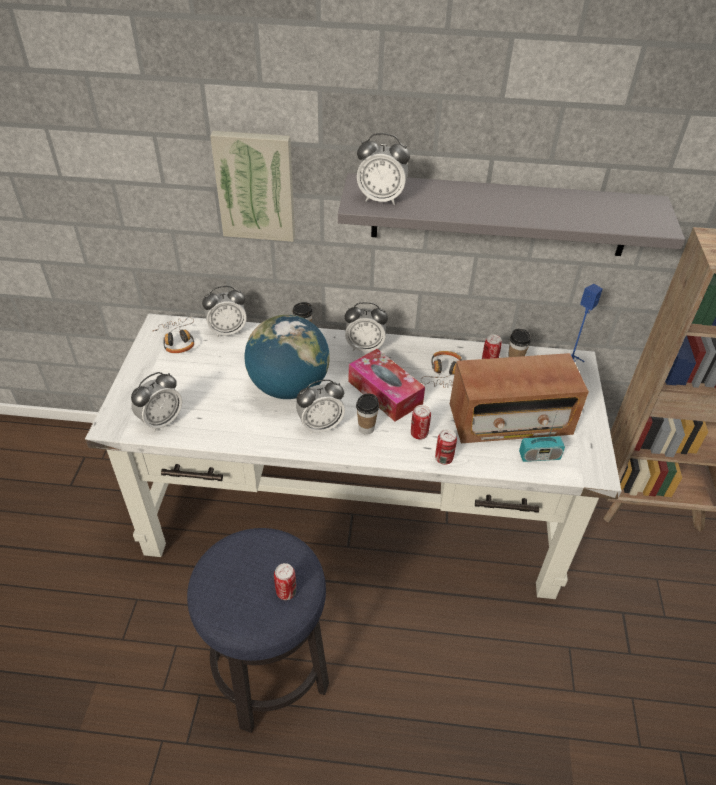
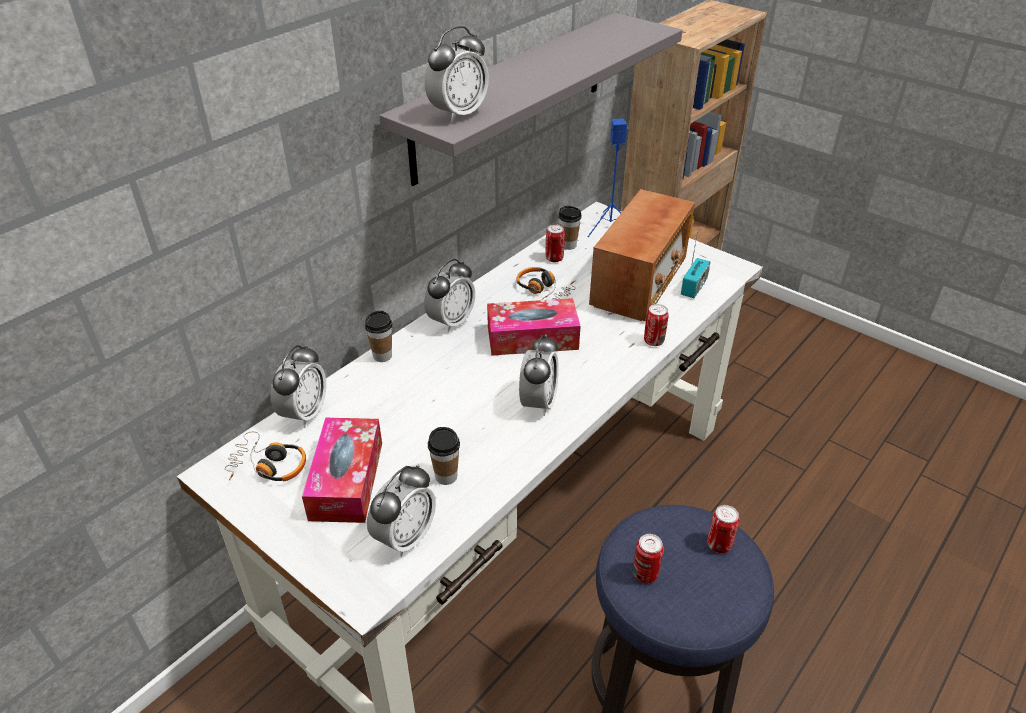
camera: 55 degrees left, 5 degrees down
(161, 421) = (405, 537): alarm clock -> alarm clock turned 45 degrees clockwise
(188, 375) = (346, 480): none -> tissue box
(256, 186) = (284, 186): picture -> none
(289, 387) = (456, 402): globe -> none
(366, 428) = (571, 372): cup -> cup (446, 476)
(419, 434) = (609, 342): can -> can (645, 574)

